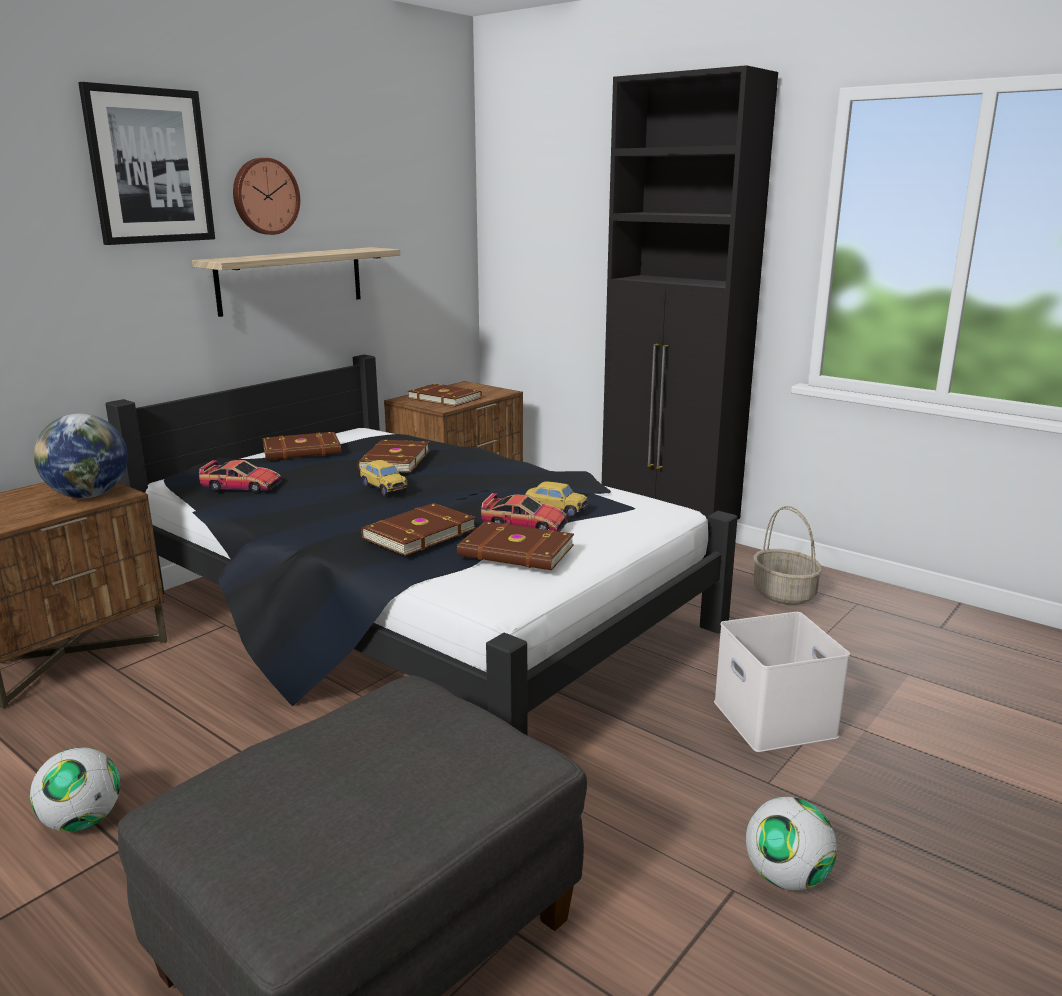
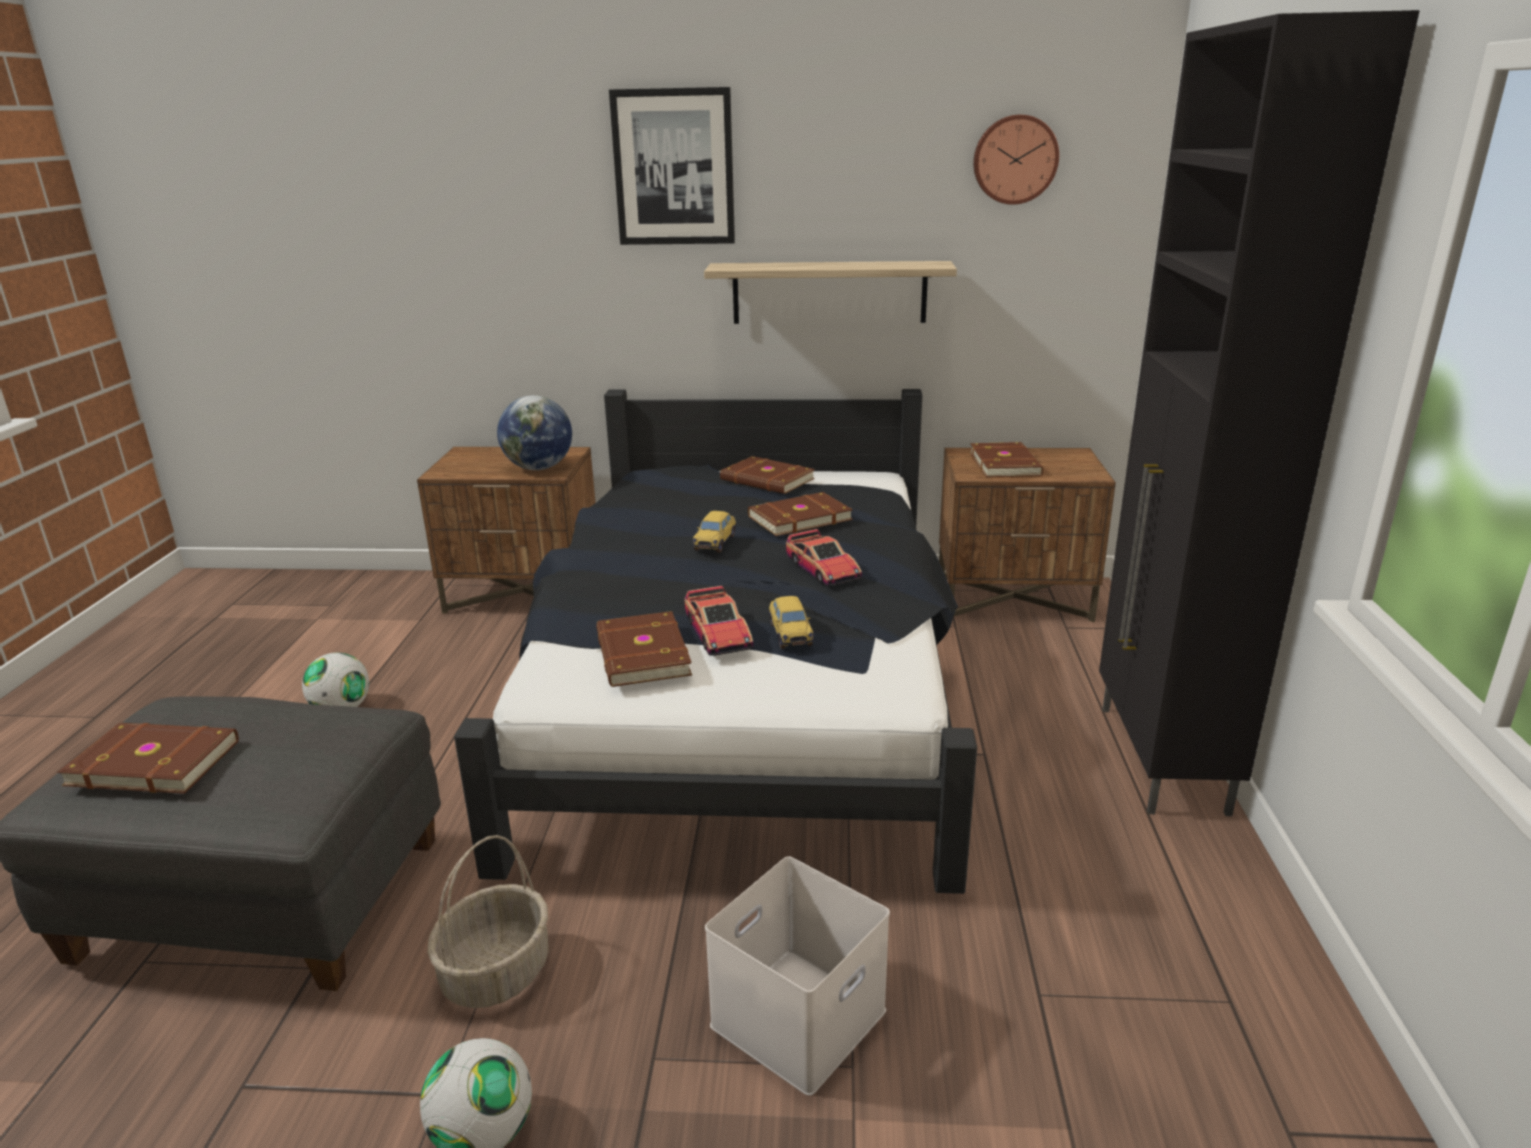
camera: 55 degrees right, 5 degrees up
(242, 486) = (648, 497): toy car -> toy car (823, 569)
(264, 196) = (804, 197): wall clock -> wall clock (1015, 159)
(417, 533) = (629, 597): brown book -> brown book (154, 761)
(784, 594) = (1151, 916): basket -> basket (496, 974)

